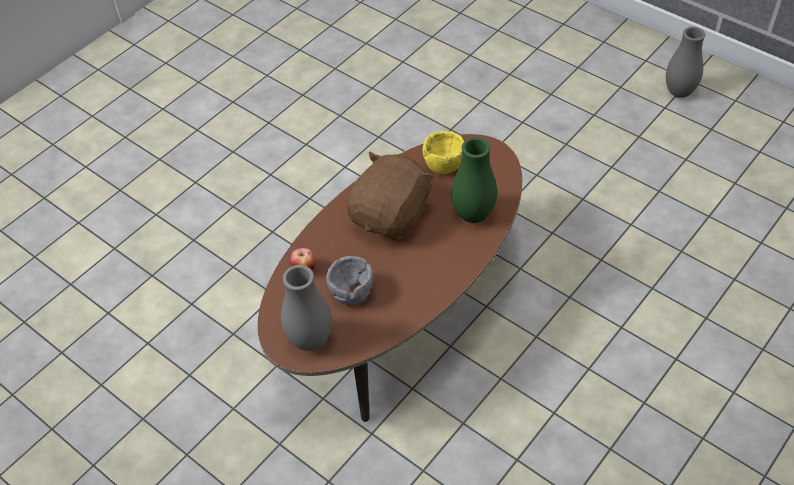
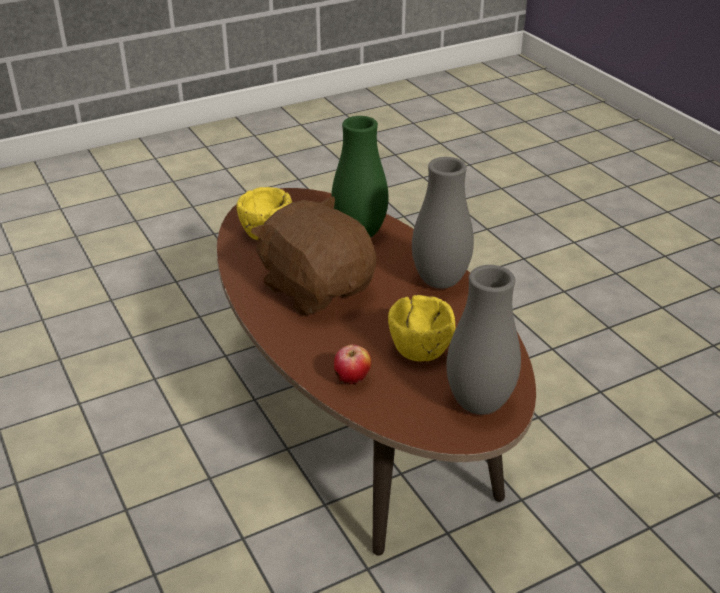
camera: 70 degrees left, 15 degrees down
(352, 292) = (419, 349): grey bowl -> yellow bowl
(679, 92) = (215, 156): grey vase -> grey vase (440, 281)

